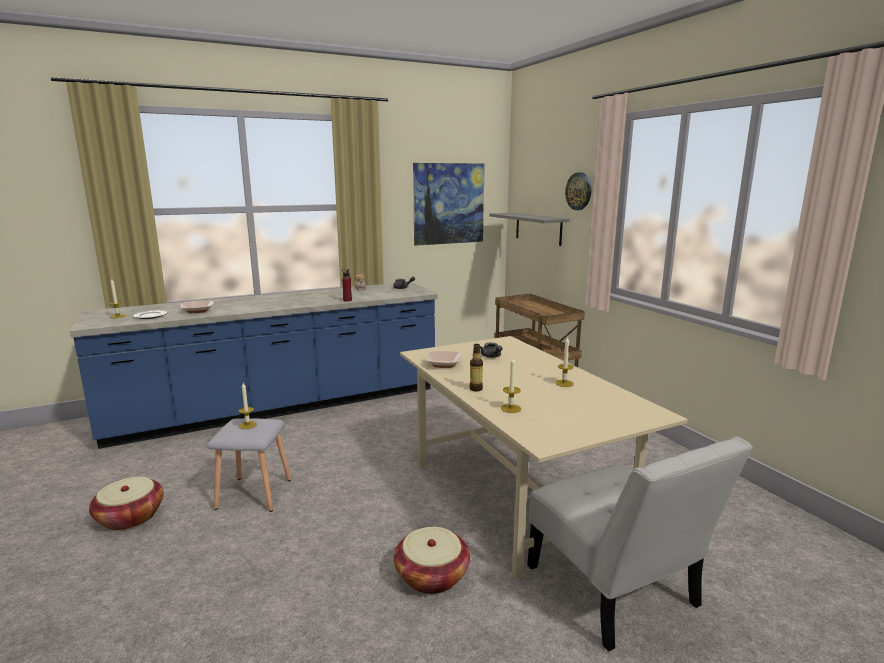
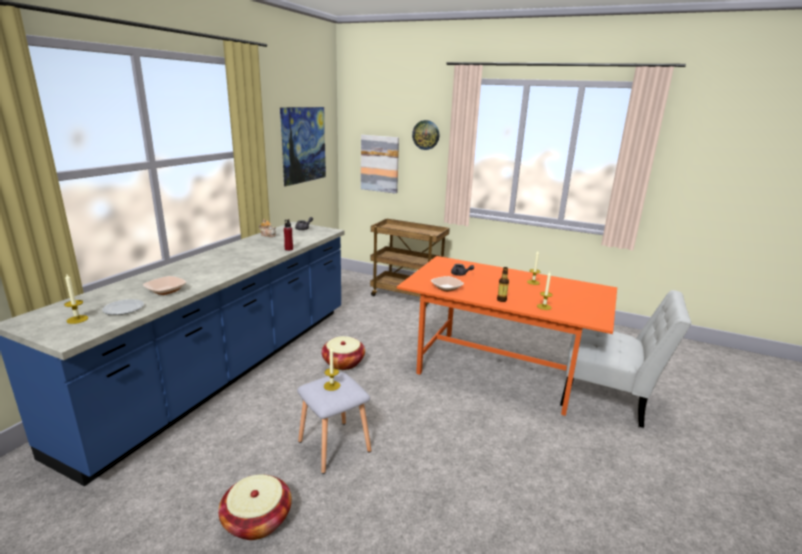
camera: 40 degrees left, 5 degrees up
(432, 576) = (529, 436): basket -> basket (343, 362)
(517, 497) = (499, 369): beige dining table -> orange dining table
(538, 228) = (380, 164): grey shelf -> picture

